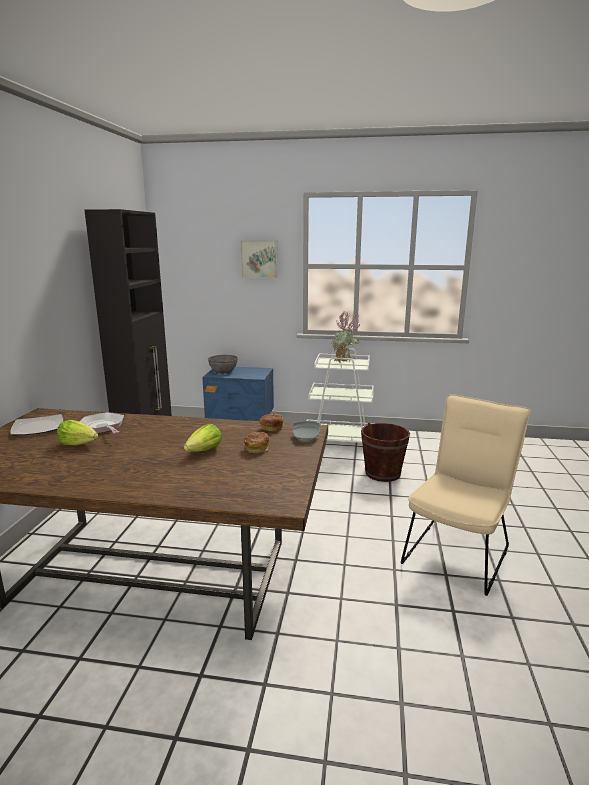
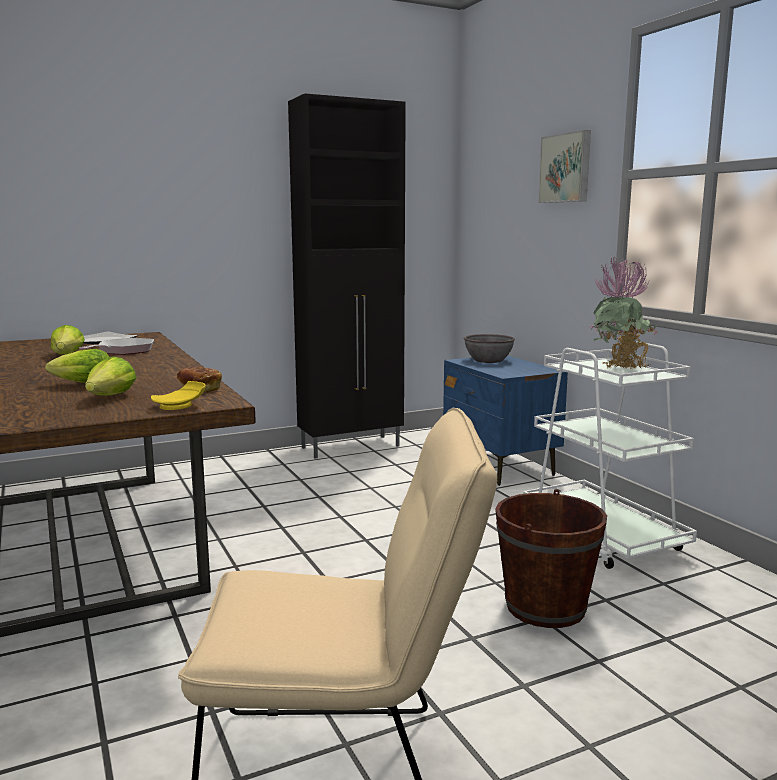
camera: 55 degrees right, 5 degrees down
(257, 448) = (111, 397): bread -> lettuce
(306, 437) = (180, 406): grey plate -> yellow plate

